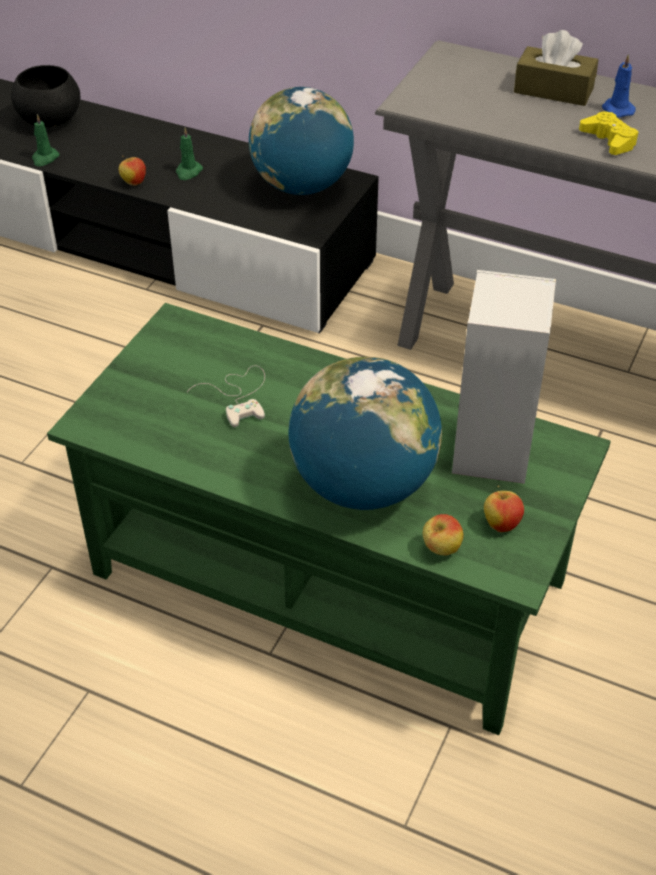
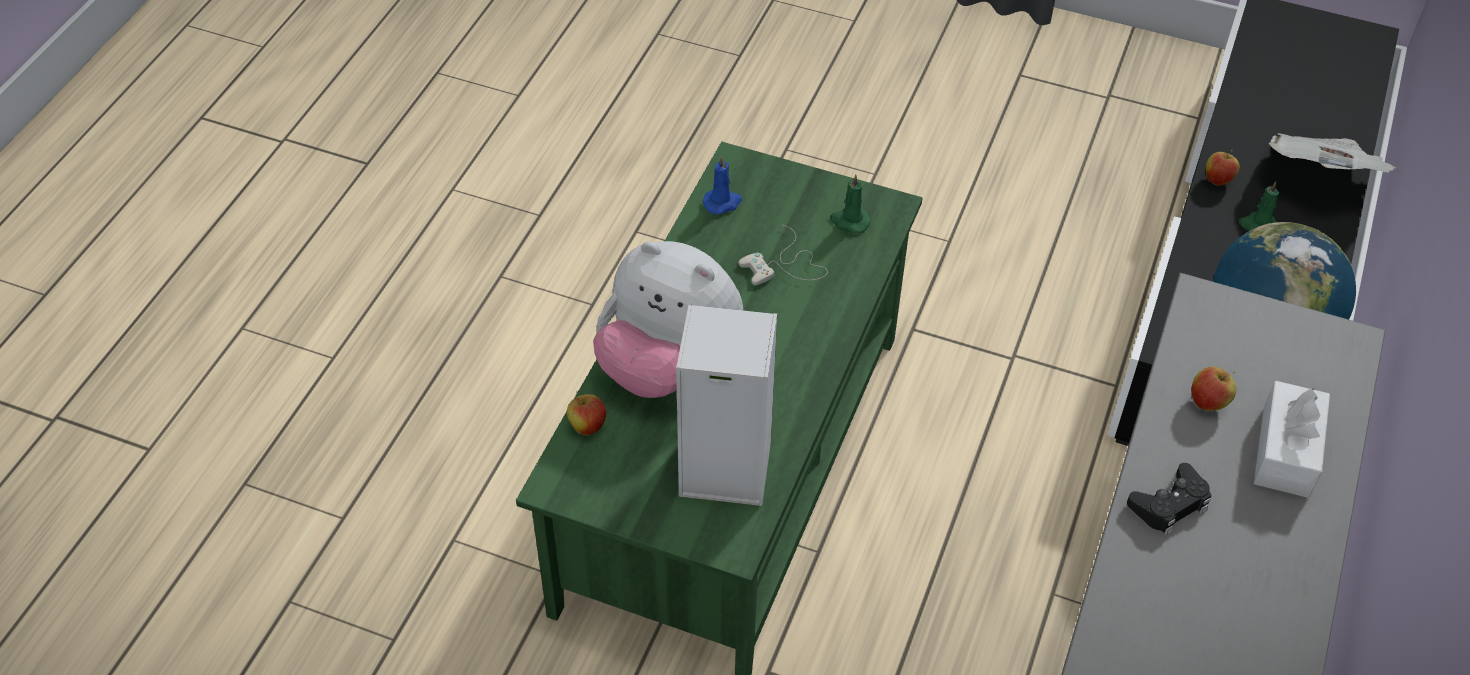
camera: 85 degrees right, 5 degrees up
(45, 158) = (1239, 100): green candle -> green candle (849, 221)
(49, 121) = (1320, 91): black bowl -> none
(144, 136) = (1322, 177): none -> newspaper
(363, 485) = (668, 365): globe -> plush toy
(501, 524) = (621, 474): apple -> apple (1208, 403)
(553, 90) = (1286, 452): brown tissue box -> white tissue box
(609, 140) = (1169, 505): yellow game controller -> black game controller
(616, 109) = (1256, 521): blue candle -> blue candle (723, 202)

